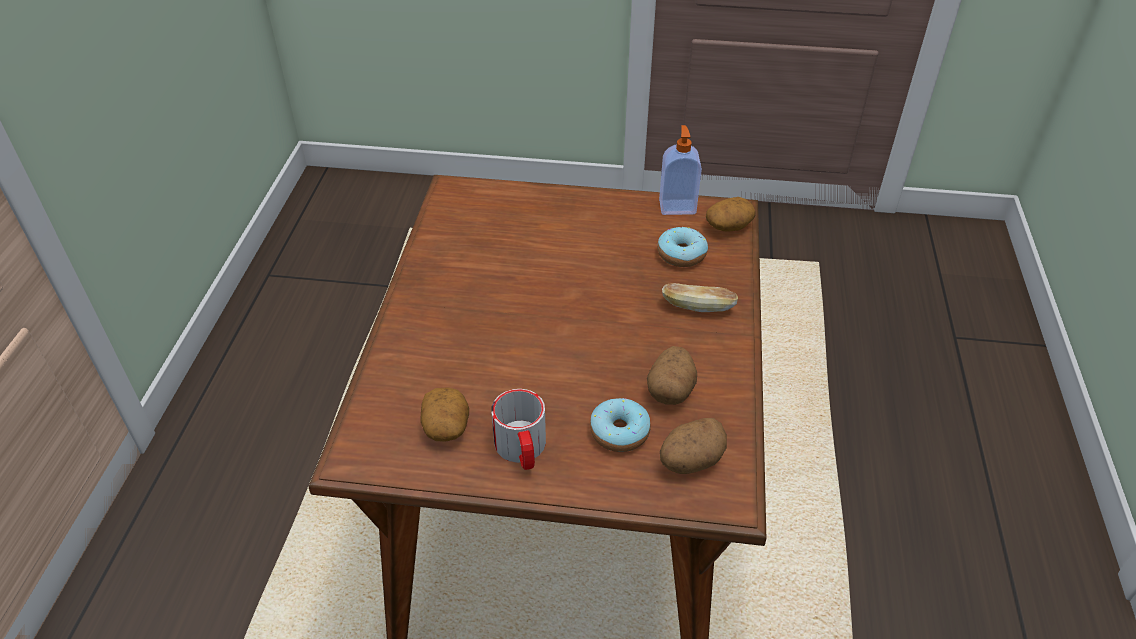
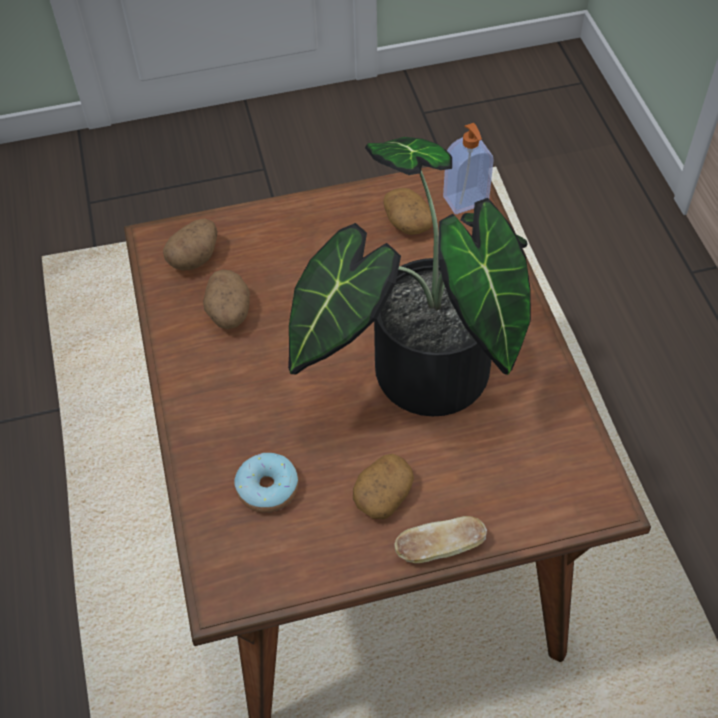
camera: 160 degrees right, 10 degrees up
(522, 450) = (335, 224): mug -> none
(525, 294) = (416, 371): none -> potted plant
(619, 432) = (261, 262): donut -> none
(677, 206) = (298, 575): soap dispenser -> soap dispenser (466, 201)
(697, 307) = (228, 417): bread -> bread (439, 548)
(728, 226) = (221, 561): potato -> potato (383, 494)

